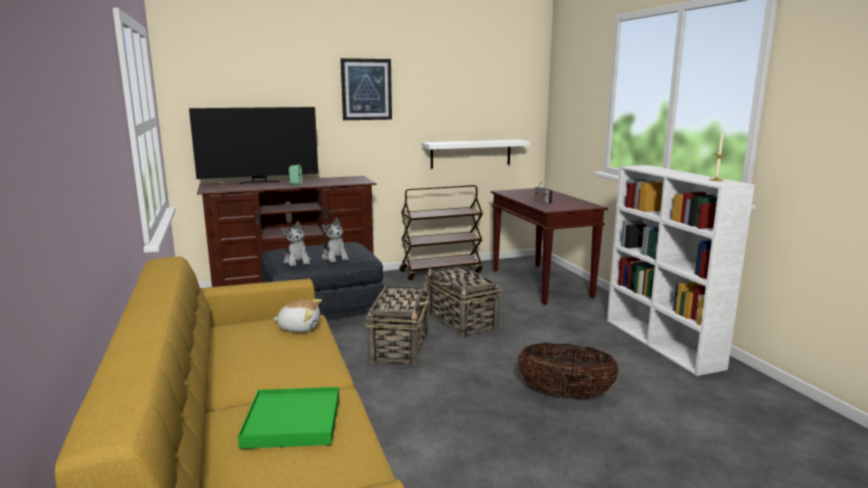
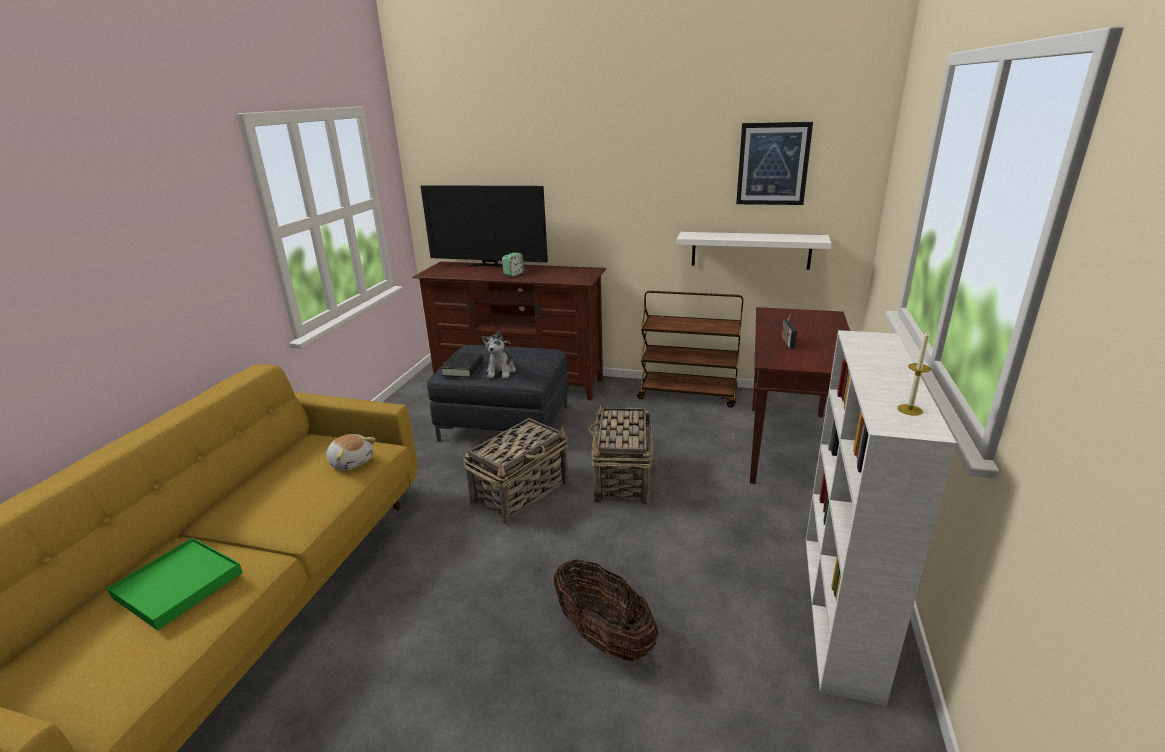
camera: 35 degrees right, 10 degrees up
(297, 261) = (463, 368): plush toy -> black book
(366, 89) = (611, 163): picture -> picture (773, 164)

